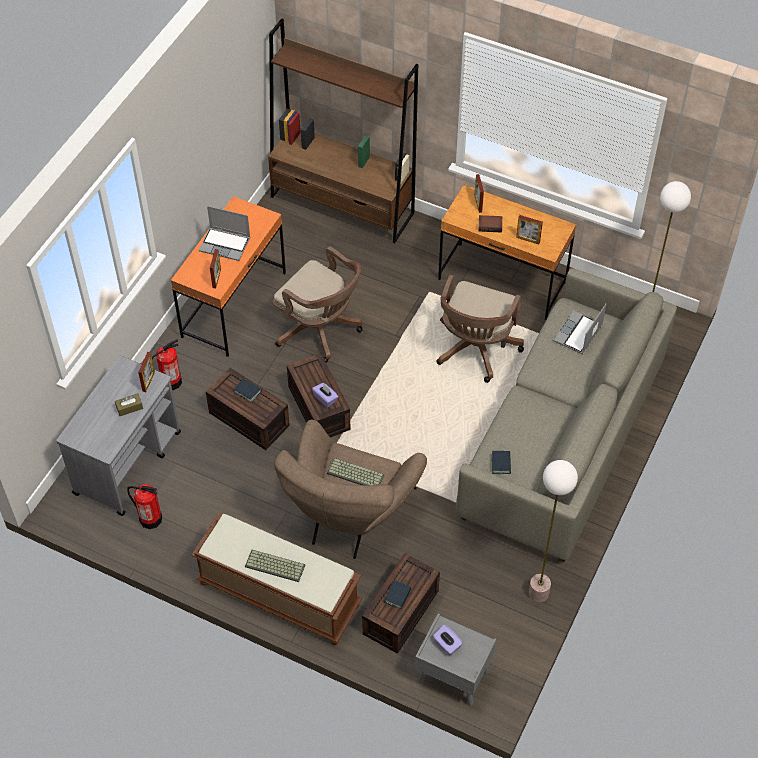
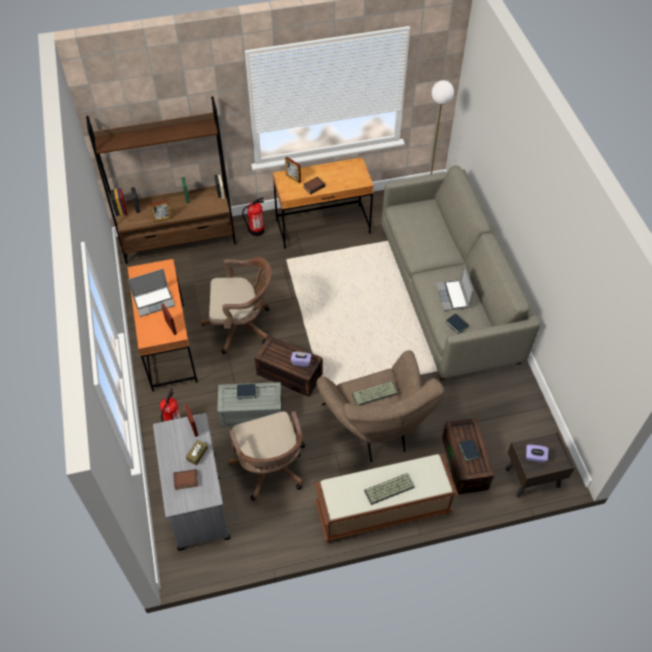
camera: 40 degrees left, 0 degrees up
(98, 423) = (185, 481): none -> book
(150, 519) = (250, 526): fire extinguisher -> fire extinguisher (256, 230)
(247, 419) = (250, 413): brown storage box -> grey storage box
(452, 676) = (531, 478): grey nightstand -> brown nightstand
(475, 350) = (348, 276): brown office chair -> brown office chair (270, 469)
(528, 240) = (344, 182): picture frame -> picture frame (163, 219)
(538, 593) = (526, 392): floor lamp -> none
(578, 334) = (419, 221): laptop -> laptop (453, 296)

